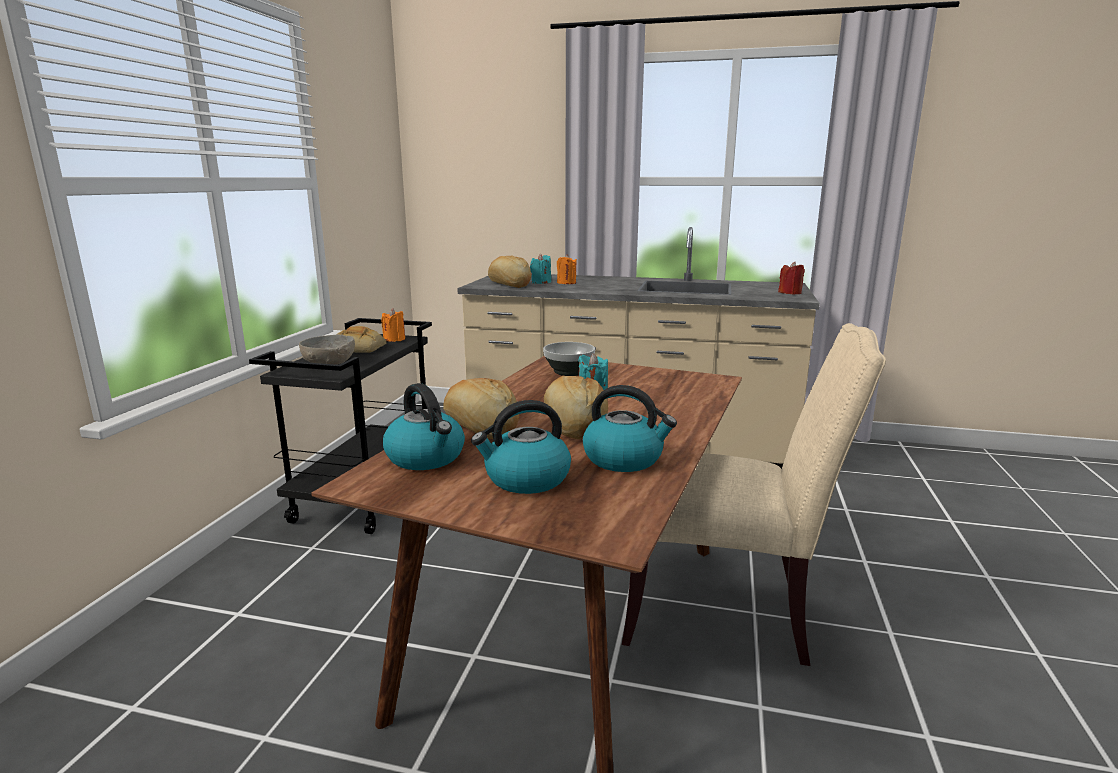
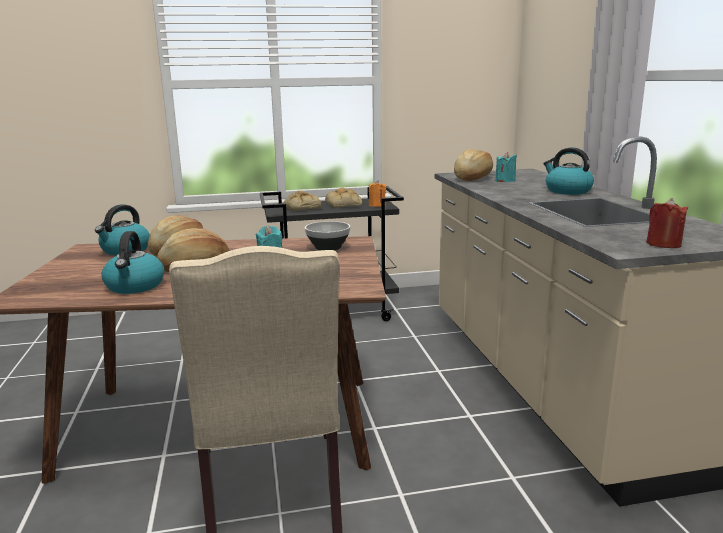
camera: 65 degrees right, 0 degrees up
(329, 363) = (301, 207): grey bowl -> bread
(526, 479) = (96, 272): kettle -> kettle (567, 191)
(566, 283) = (520, 185): orange candle -> none

